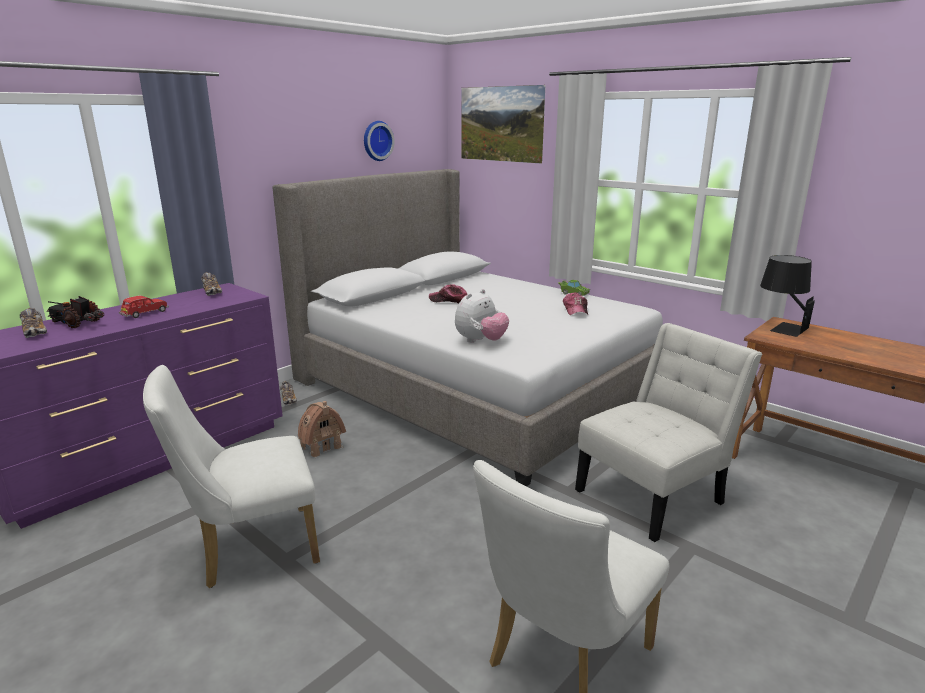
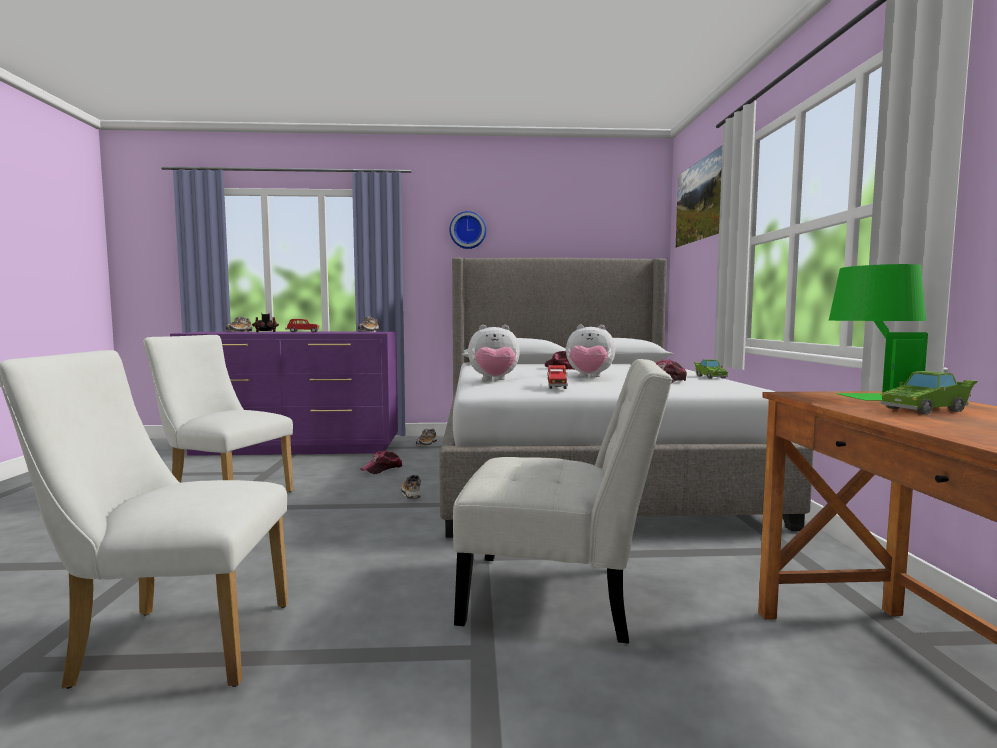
camera: 45 degrees right, 15 degrees down
(321, 446) = (382, 469): toy house -> cap
(376, 141) = (572, 229): wall clock -> wall clock (467, 230)
(410, 462) = (411, 494): none -> shoe
(516, 315) = (589, 377): none -> plush toy
(553, 340) = (556, 386): none -> red toy car
(780, 327) = (873, 394): black table lamp -> green table lamp
(833, 341) = (927, 409): none -> green toy car

